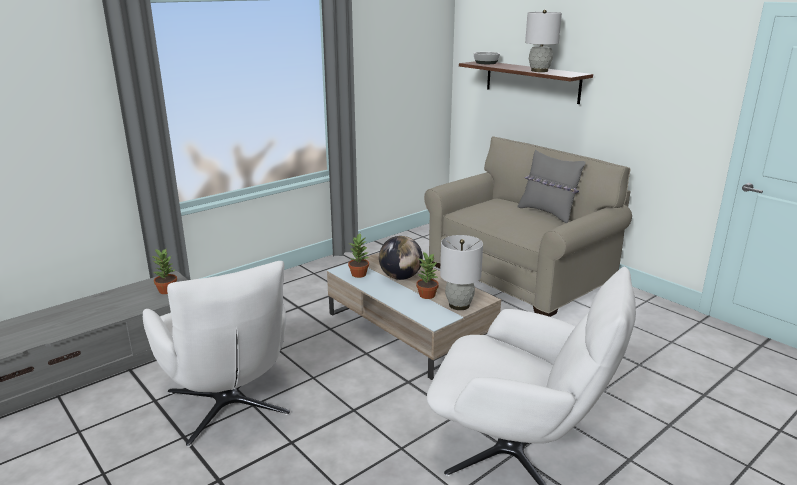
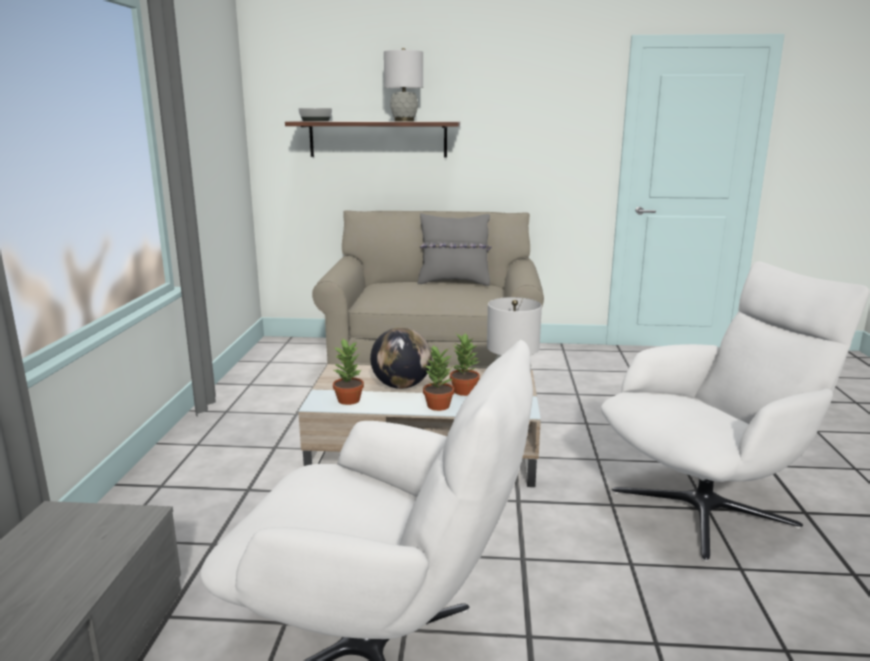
camera: 45 degrees left, 5 degrees down
(167, 290) = (88, 532): potted plant -> potted plant (437, 405)

